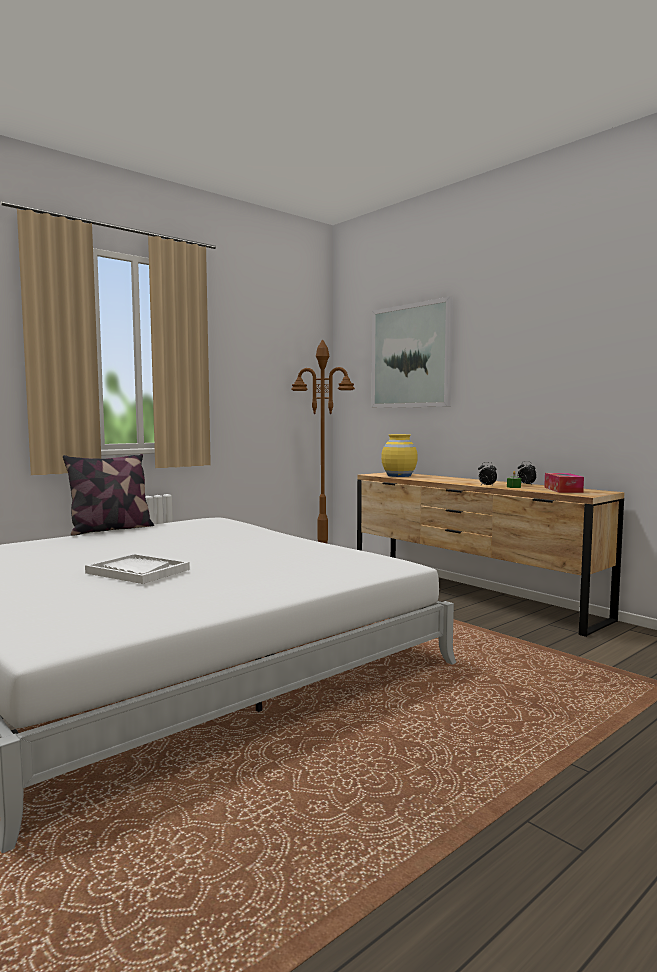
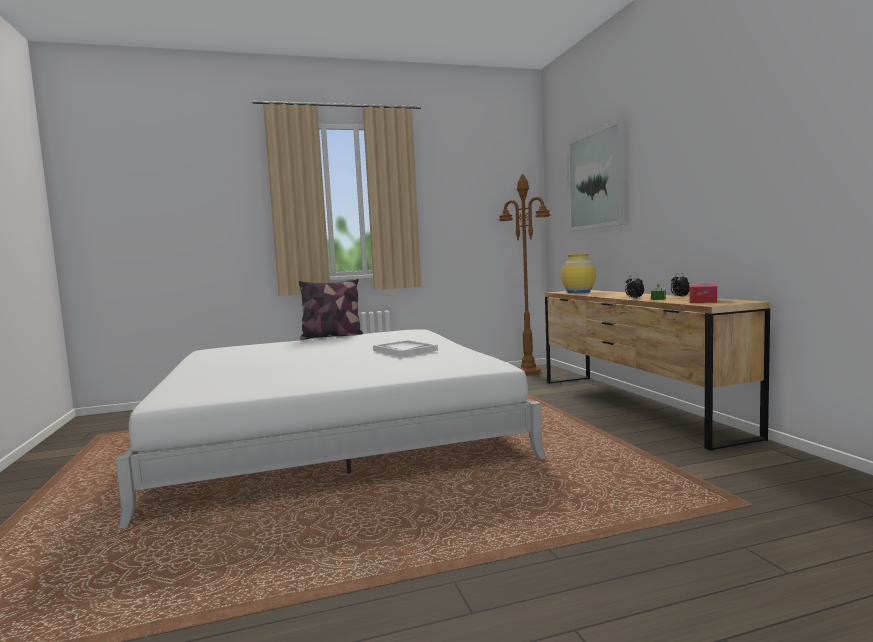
camera: 25 degrees right, 0 degrees up
(137, 571) = (293, 362): white tray -> white tray (404, 350)

